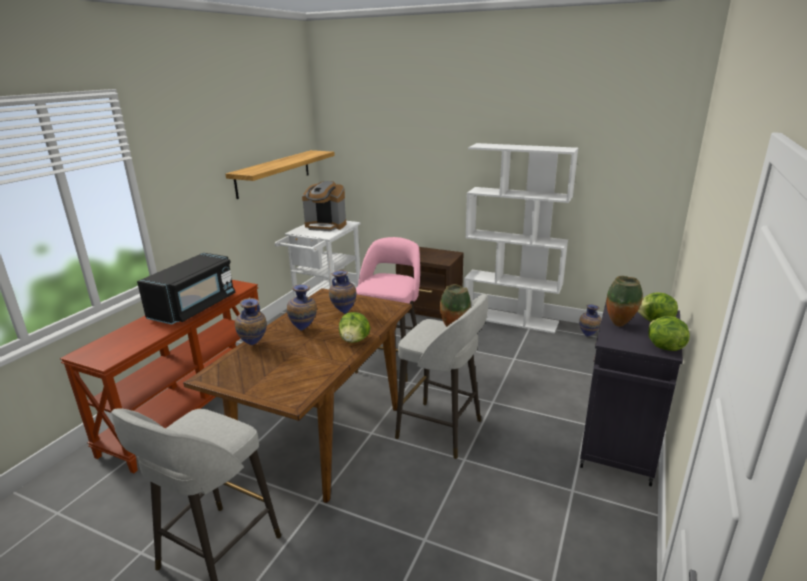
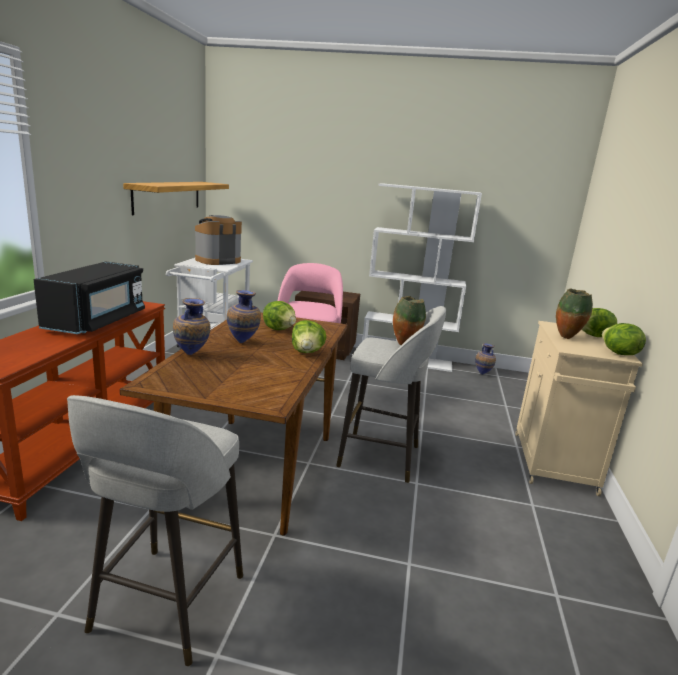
camera: 15 degrees left, 5 degrees down
(326, 226) = (217, 261): coffee machine -> coffee machine turned 135 degrees clockwise
(344, 312) = (279, 329): vase -> lettuce
(618, 446) = (554, 464): black cabinet -> beige cabinet

